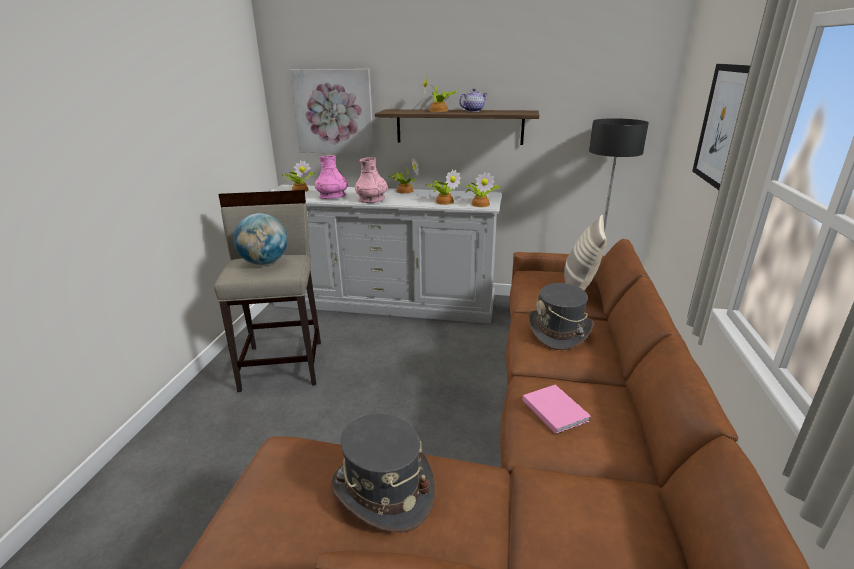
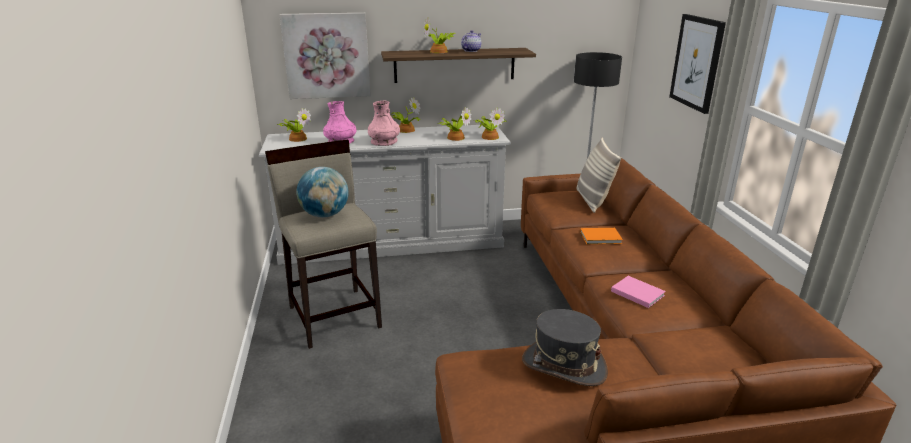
camera: 20 degrees left, 0 degrees up
(559, 331) = (601, 238): grey hat -> orange book

